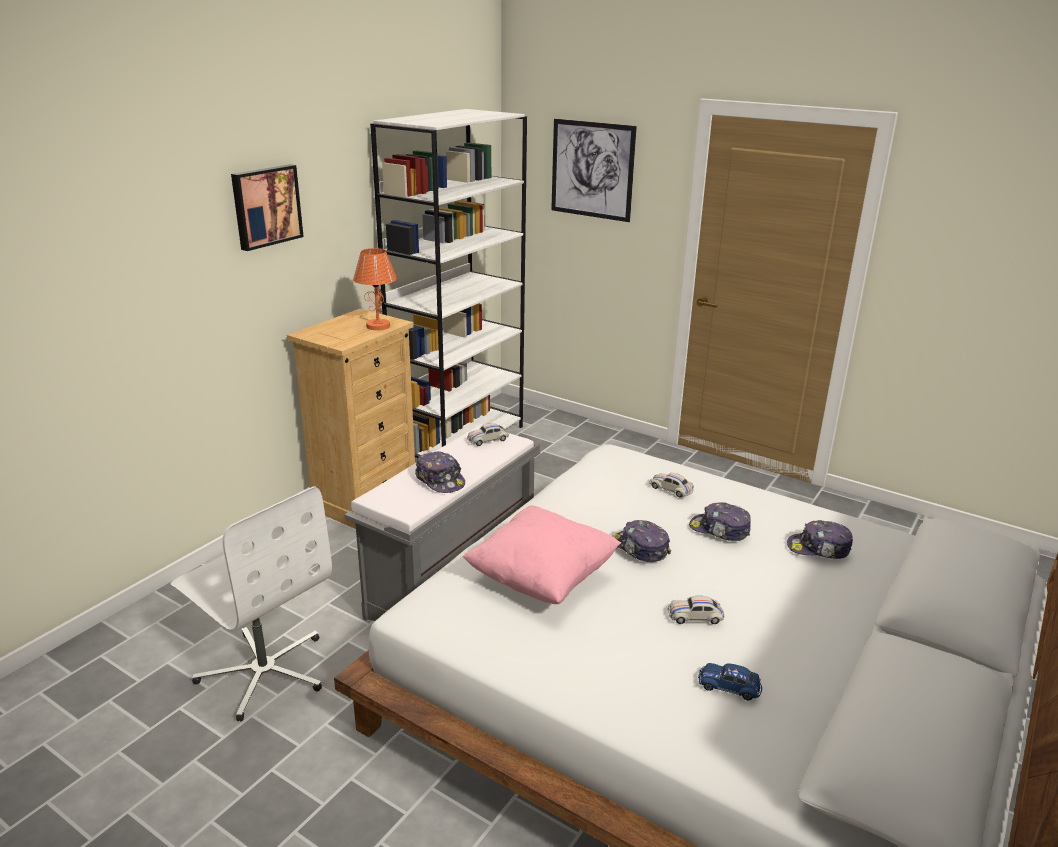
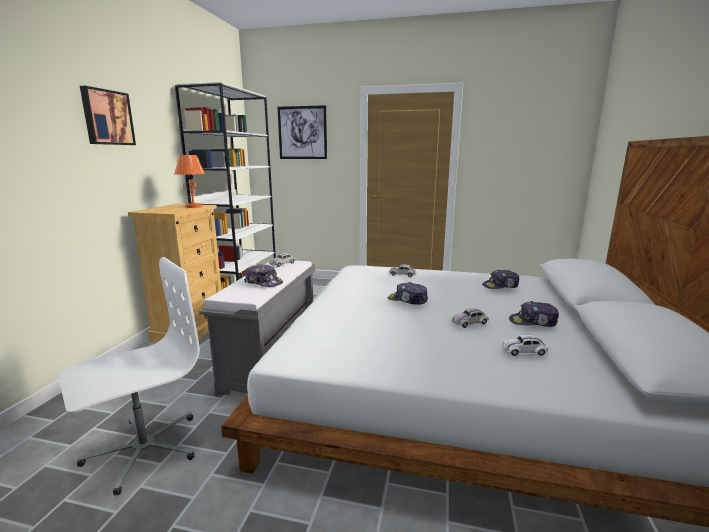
camera: 20 degrees left, 10 degrees down
(264, 671) = (143, 449): white office chair -> white office chair turned 60 degrees counterclockwise
(542, 578) = (360, 323): pink pillow -> none
(719, 530) = (444, 286): cap -> cap (533, 322)
(729, 686) = (524, 351): blue toy car -> white toy car

